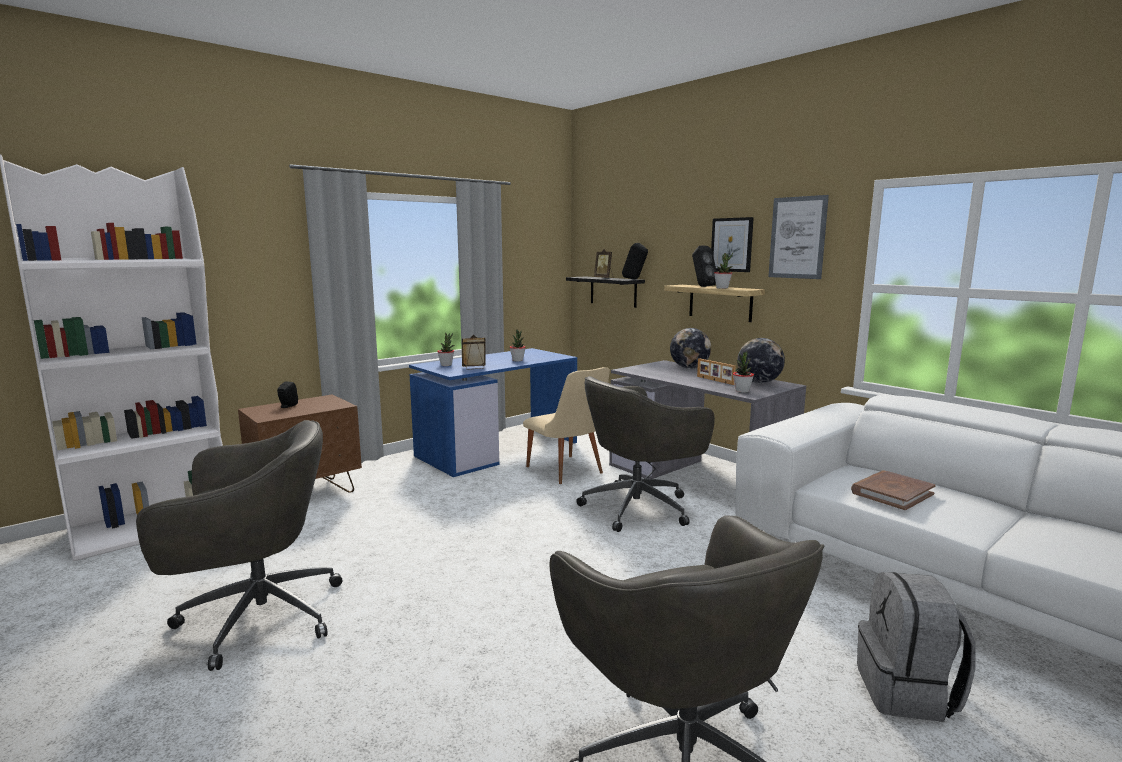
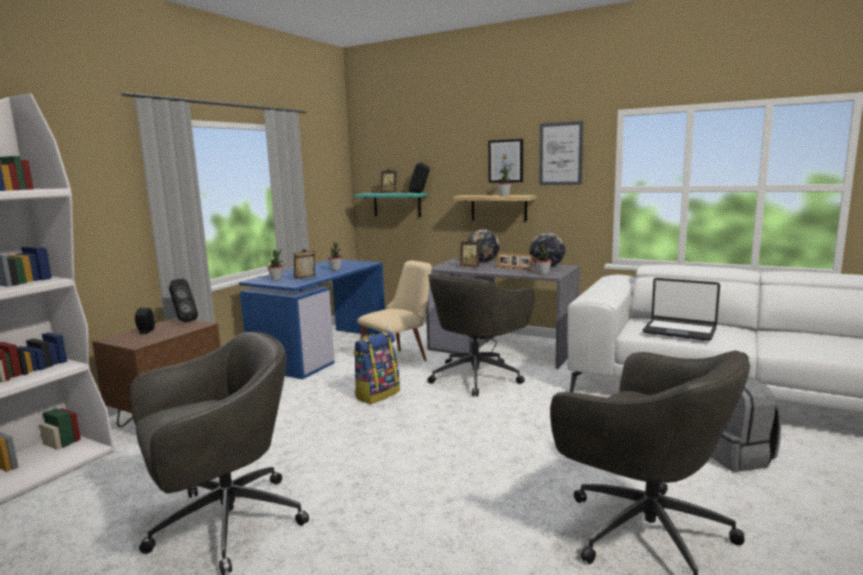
camera: 20 degrees left, 0 degrees up
(512, 508) = (377, 394): none -> backpack
(568, 472) = (399, 360): beige chair -> beige chair turned 75 degrees counterclockwise
(613, 291) = (397, 204): black shelf -> turquoise shelf
(665, 373) = (470, 267): none -> picture frame
(702, 286) = (485, 195): black speaker -> black speaker (183, 321)
(892, 493) = (679, 330): brown book -> laptop

